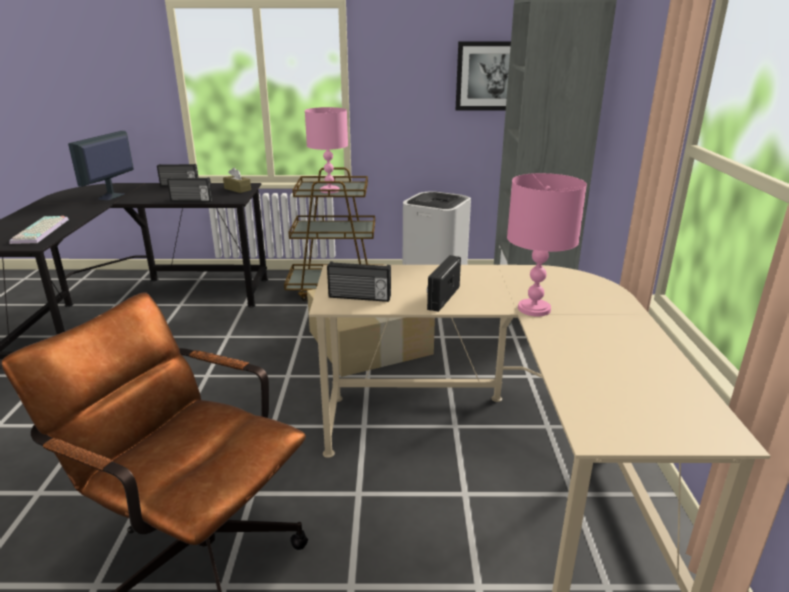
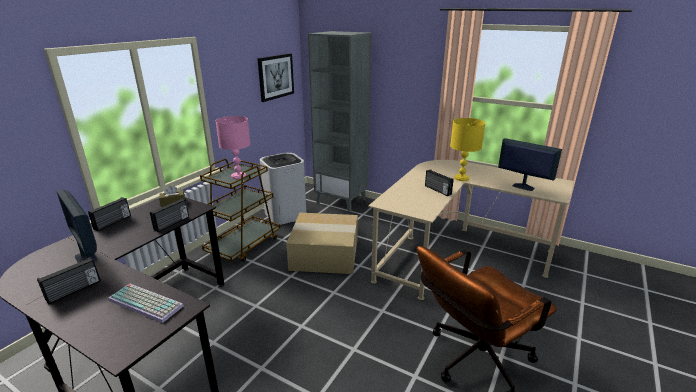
camera: 60 degrees left, 0 degrees up
(359, 297) = (422, 206): radio -> radio (74, 291)
(534, 309) = (461, 178): pink table lamp -> yellow table lamp
(591, 378) = (522, 186): none -> monitor

